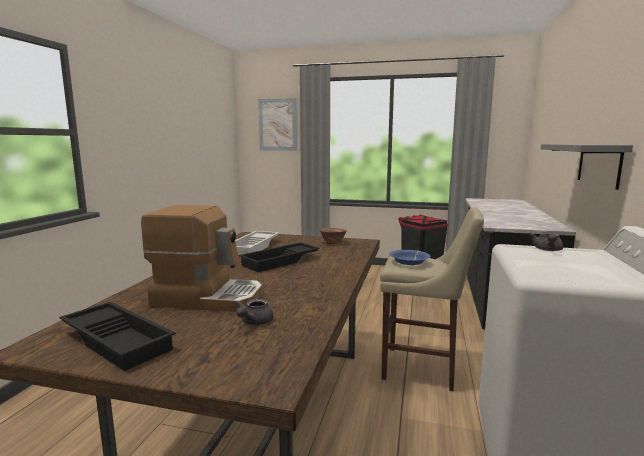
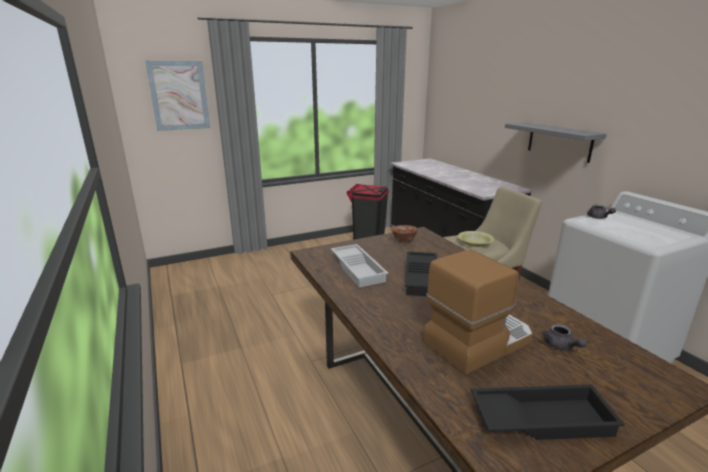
camera: 40 degrees left, 10 degrees up
(409, 262) = (475, 243): blue bowl -> yellow bowl

